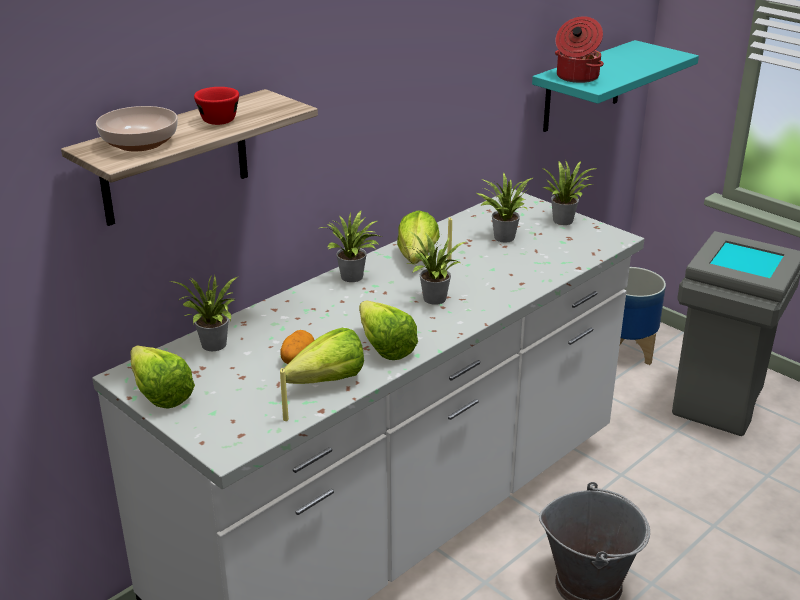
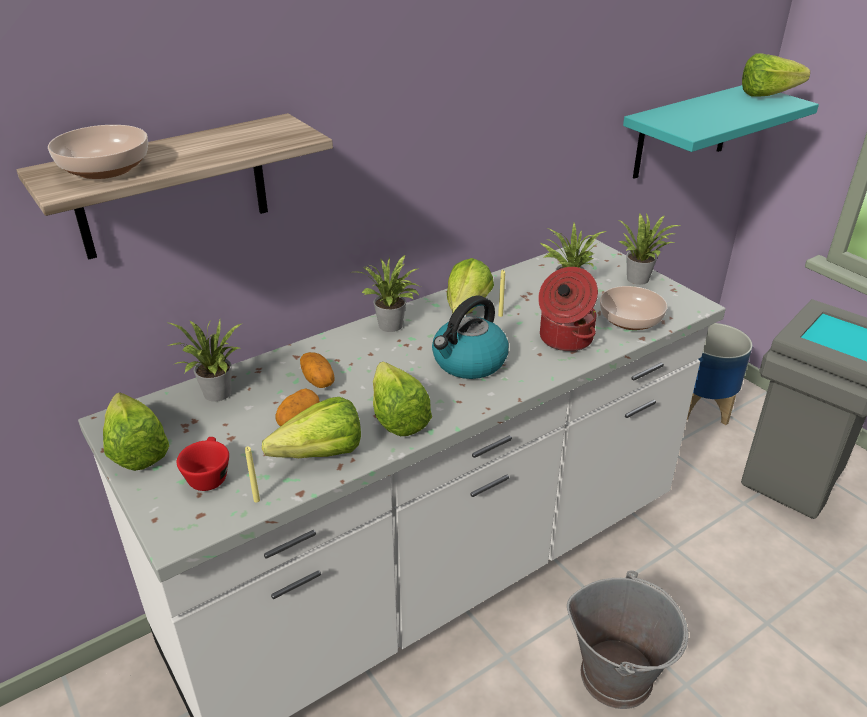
camera: 10 degrees right, 5 degrees up
(217, 118) = (211, 144): red cup -> red cup (208, 475)
(302, 326) = (318, 380): none -> potato
(433, 300) = (468, 362): potted plant -> kettle
(565, 254) = (631, 320): none -> bowl
(576, 77) = (672, 120): cooking pot -> cooking pot (564, 338)
(658, 50) = (773, 95): none -> lettuce

